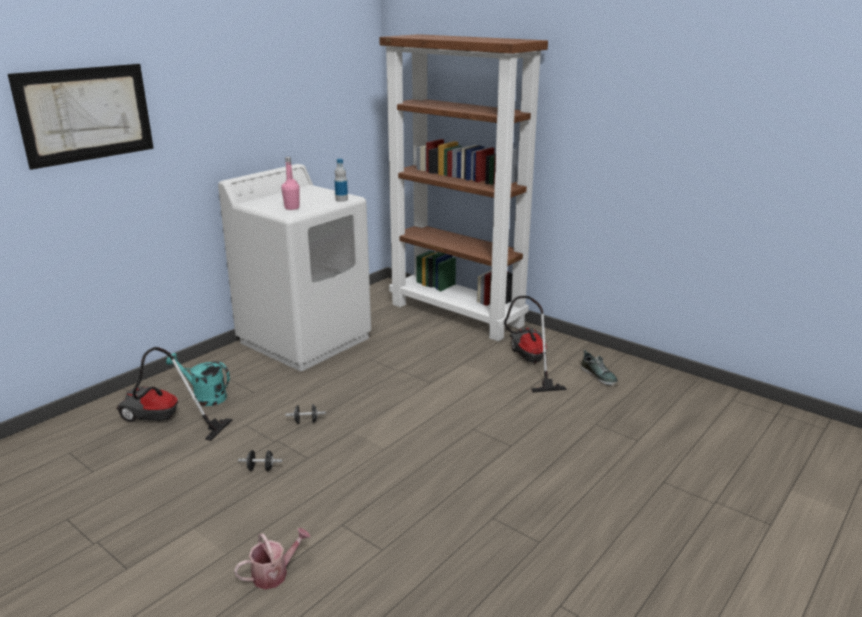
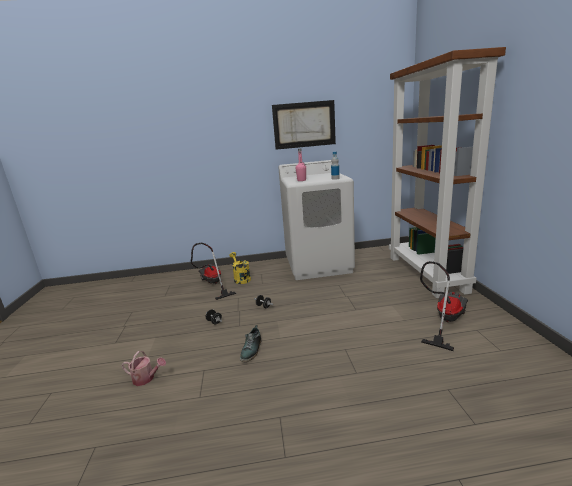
camera: 45 degrees right, 5 degrees down
(86, 114) = (207, 124): picture -> picture (304, 125)
(204, 397) = (241, 279): turquoise watering can -> yellow watering can
(599, 376) = (498, 352): shoe -> shoe (252, 350)

